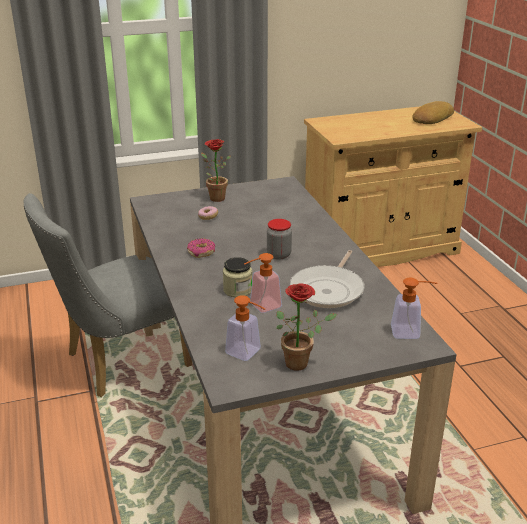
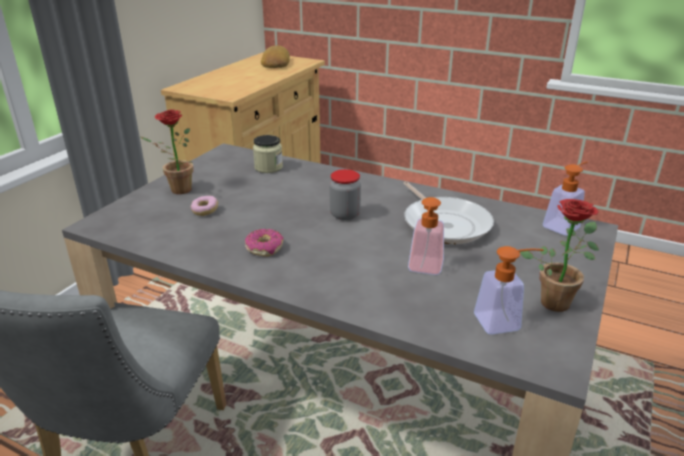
camera: 45 degrees left, 0 degrees up
(237, 290) = (373, 266): jar -> jar (268, 167)

